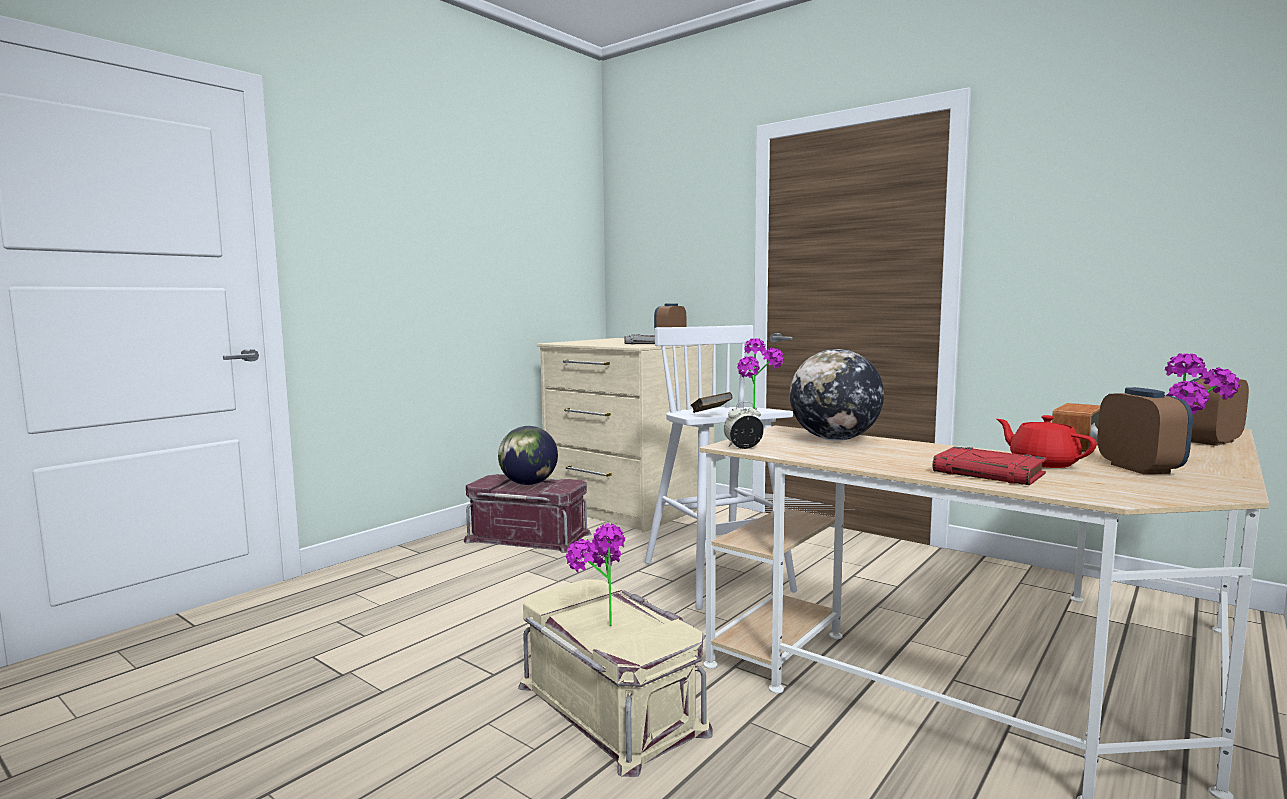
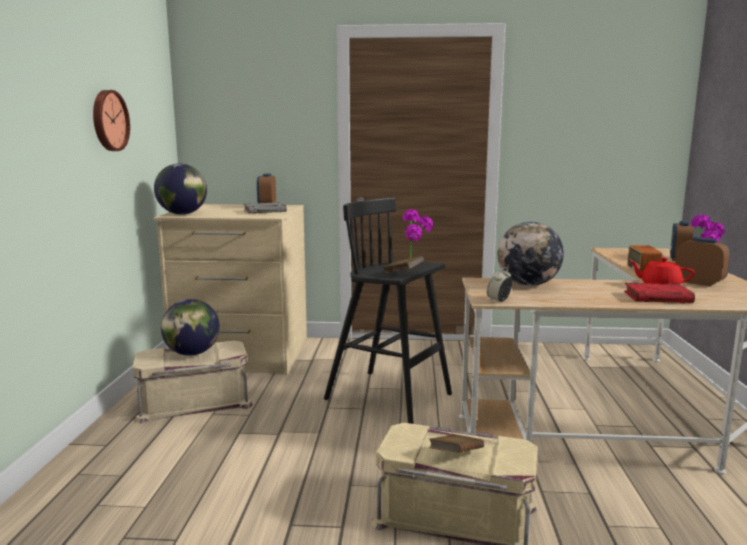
camera: 35 degrees left, 5 degrees up
(492, 246) = (108, 120): none -> wall clock
(529, 537) = (194, 402): red storage box -> beige storage box
(567, 342) = (183, 214): none -> globe
(598, 623) = (456, 456): potted plant -> brown book
(718, 577) = (390, 397): white stool -> black stool

